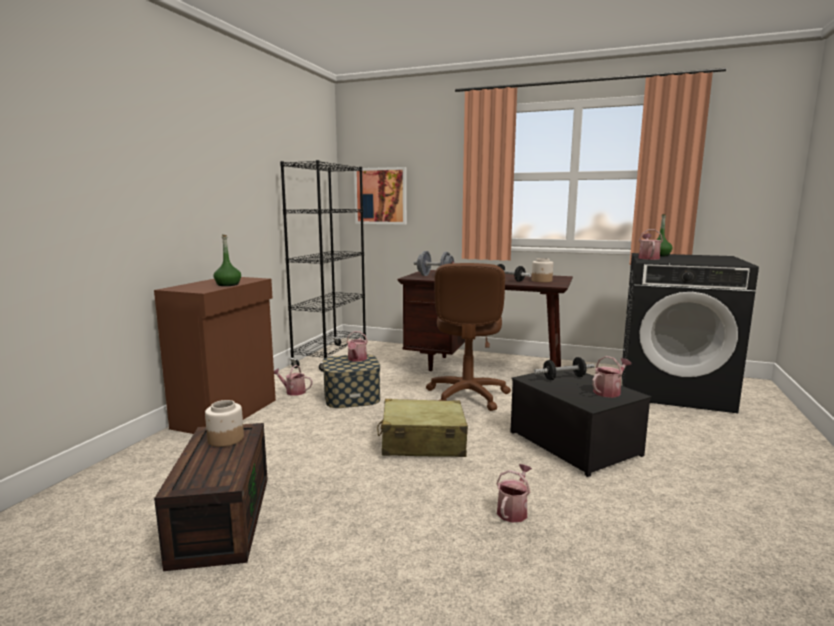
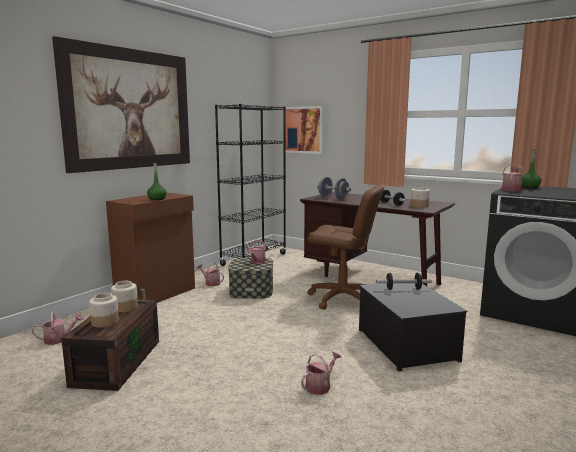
camera: 15 degrees right, 0 degrees up
(179, 162) = (130, 109): none -> picture
(209, 464) = (105, 322): none -> jar
(422, 442) = (283, 330): beige suitcase -> none
(467, 396) = (342, 299): brown office chair -> brown office chair turned 90 degrees counterclockwise
(609, 391) = (432, 303): watering can -> watering can (59, 339)

